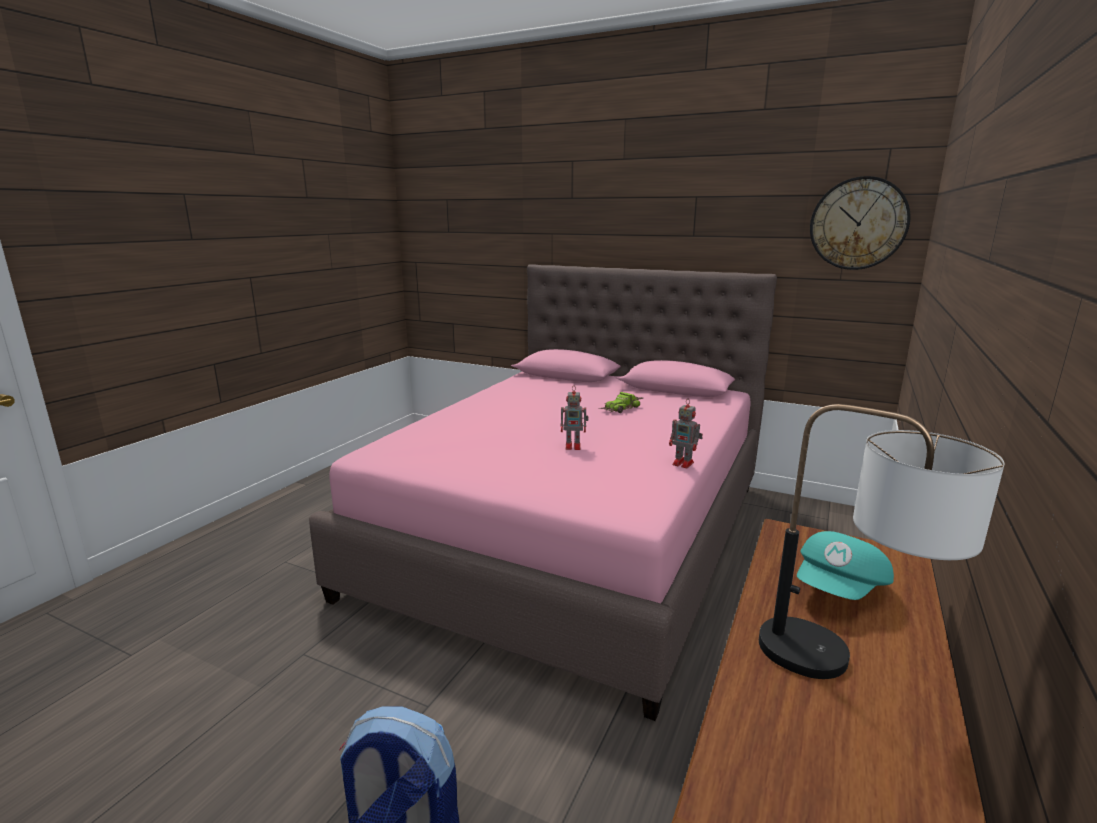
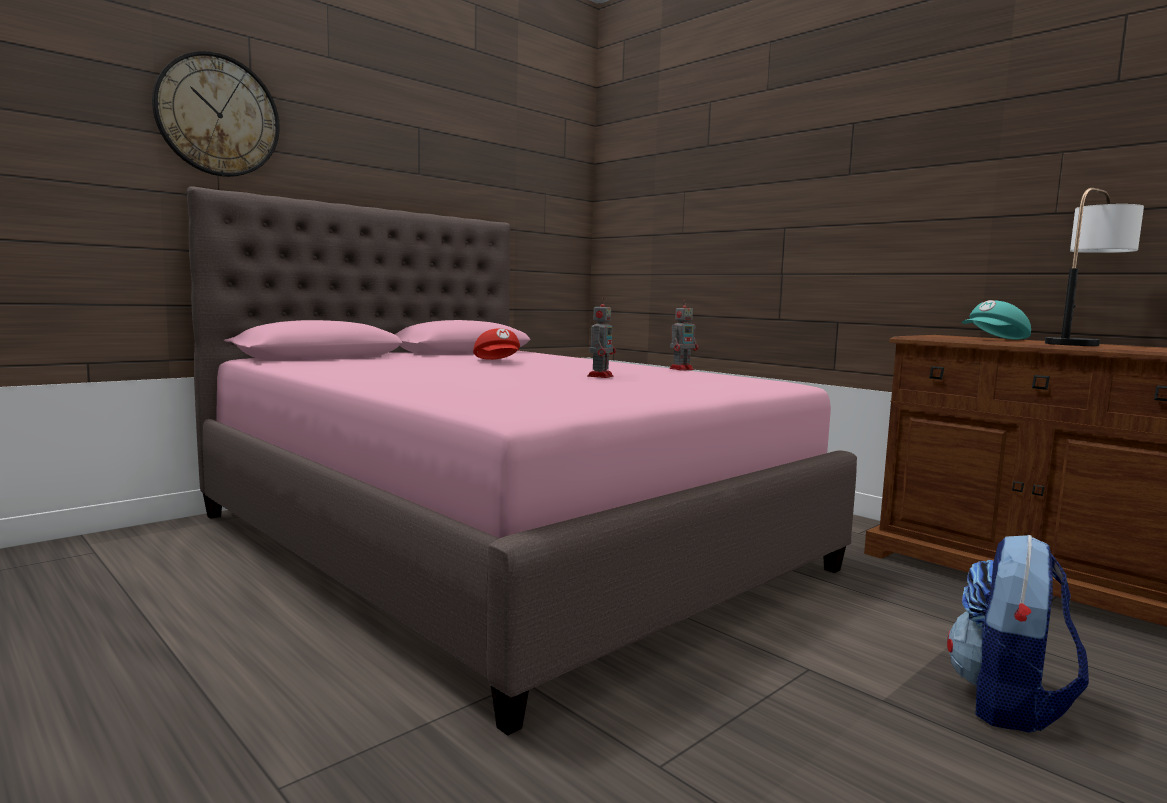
camera: 70 degrees left, 10 degrees down
(621, 408) = (498, 361): toy car -> red cap
(840, 590) = (995, 339): turquoise cap -> turquoise cap turned 90 degrees clockwise
(858, 223) = (553, 181): wall clock -> wall clock (218, 115)

